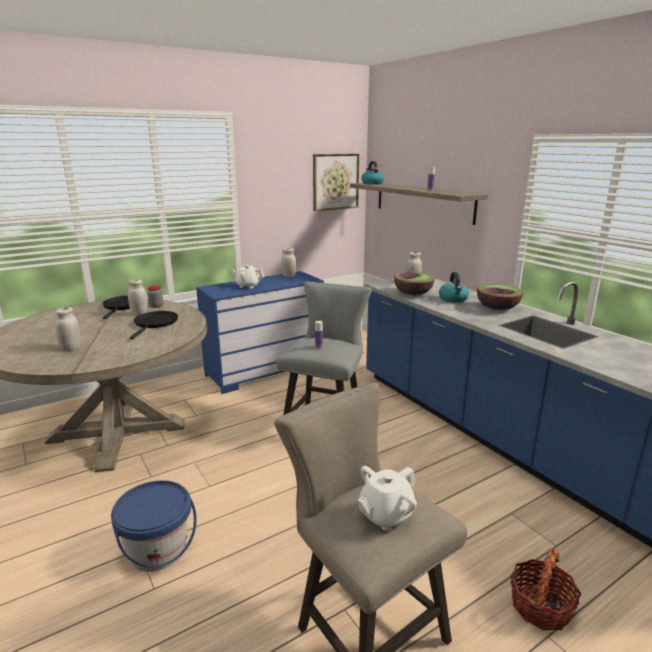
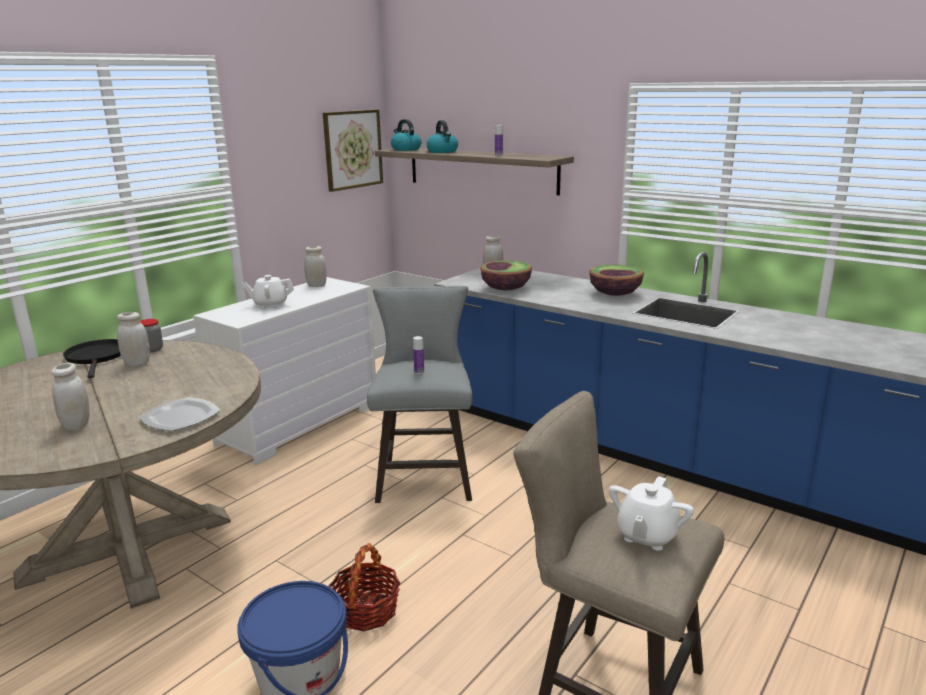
camera: 20 degrees left, 0 degrees up
(131, 353) = (181, 417): none -> plate
(155, 323) = (177, 373): black frying pan -> none
(265, 370) = (299, 423): blue dresser -> white dresser
(453, 299) = (558, 290): kettle -> kettle (443, 152)
(540, 607) = (767, 611): basket -> basket (366, 611)

